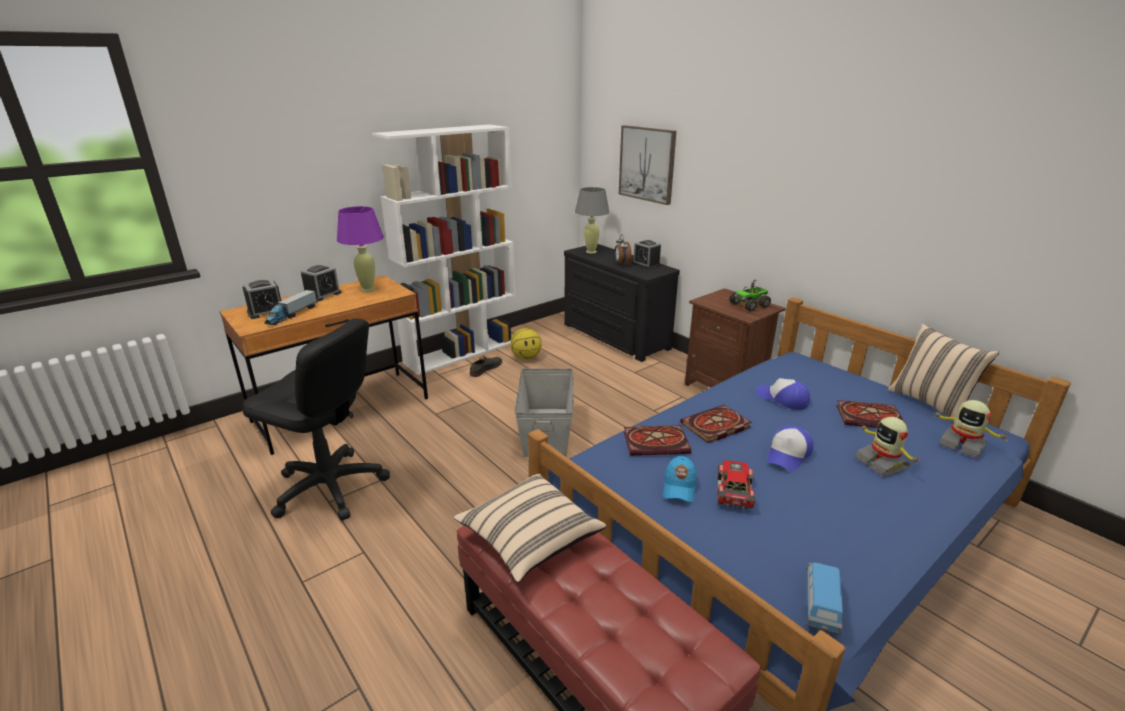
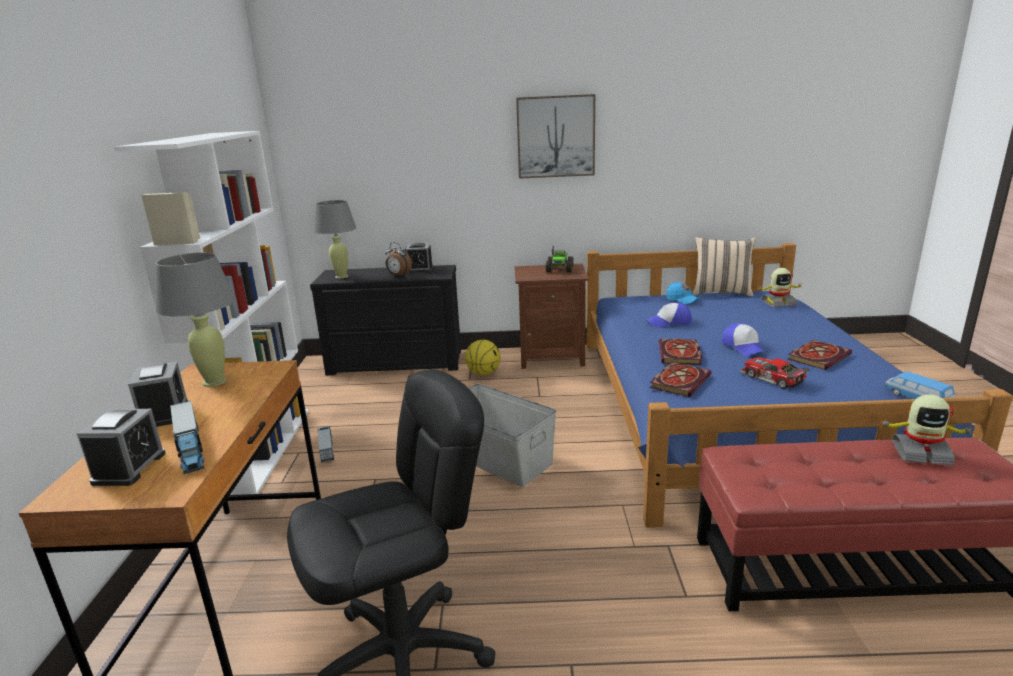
camera: 50 degrees left, 5 degrees down
(368, 288) = (214, 381): purple table lamp -> grey table lamp
(486, 368) = (326, 448): grey shoe -> toy truck
(526, 357) = (349, 417): basketball -> basketball (483, 373)
(529, 539) = (787, 475): beige pillow -> none
(647, 164) = (387, 163): picture -> picture (555, 136)
(679, 487) = (751, 395): blue cap -> blue cap (682, 300)
(870, 417) = (723, 310): book -> book (818, 356)
(881, 463) = (778, 327): toy robot -> toy robot (920, 453)

